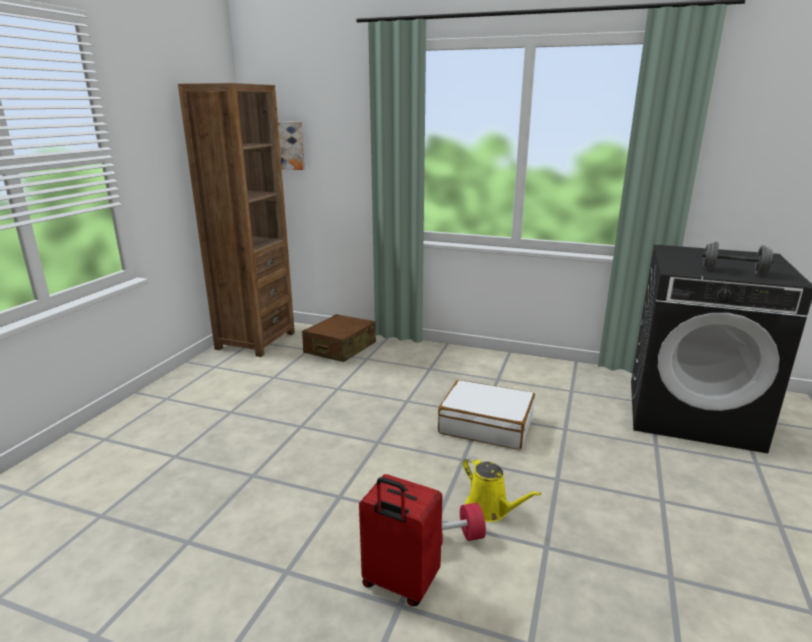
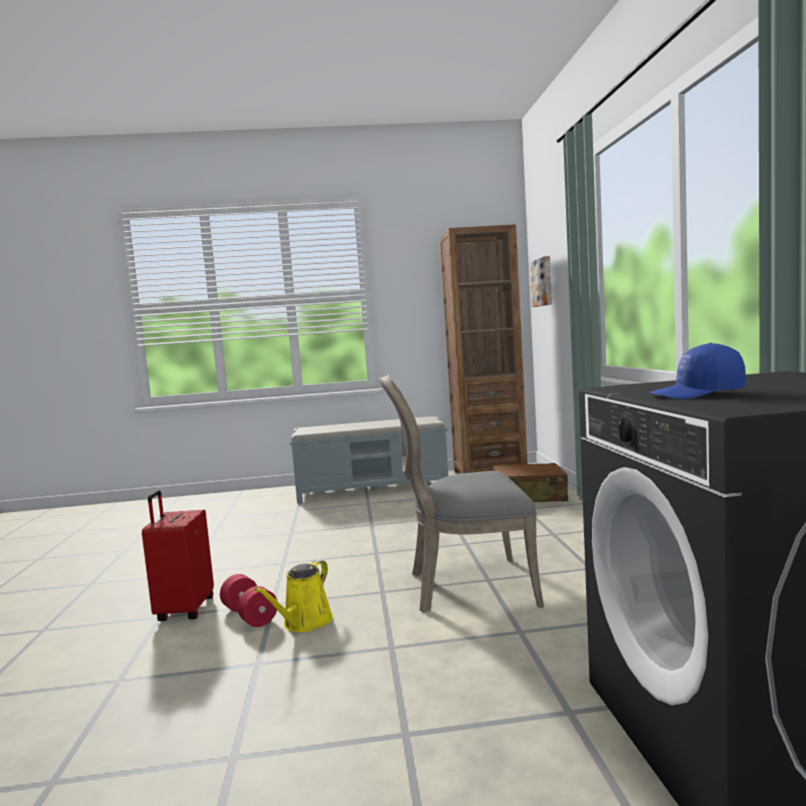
camera: 65 degrees right, 15 degrees down
(188, 397) = (374, 489): none -> grey bench
(486, 425) = (466, 587): white suitcase -> grey chair
(733, 271) = (697, 394): grey dumbbell -> blue cap

